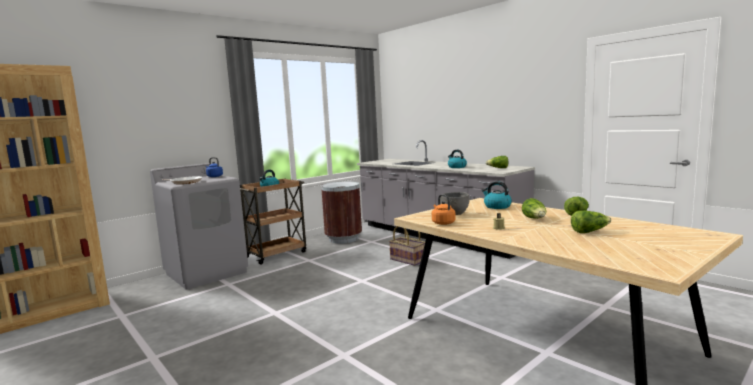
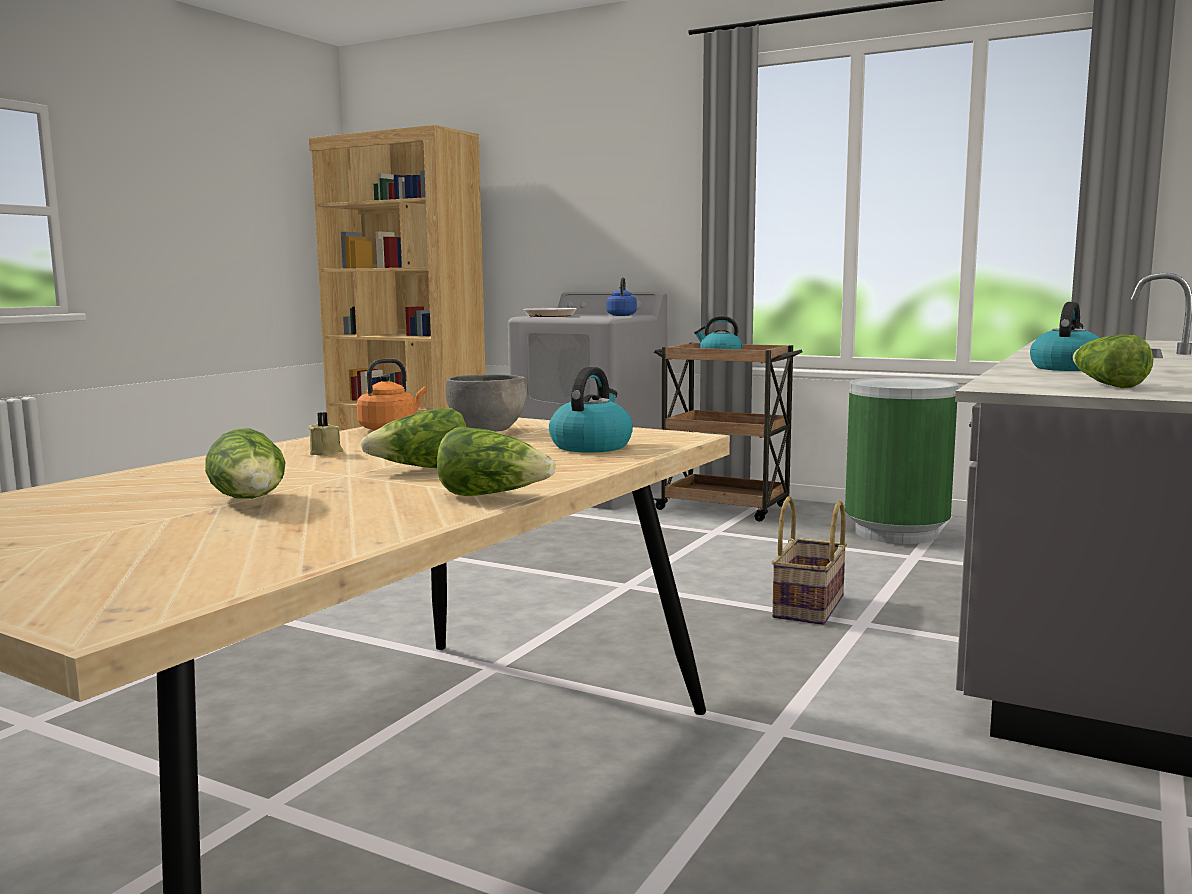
camera: 70 degrees right, 0 degrees up
(343, 239) = (896, 533): brown trash can -> green trash can

